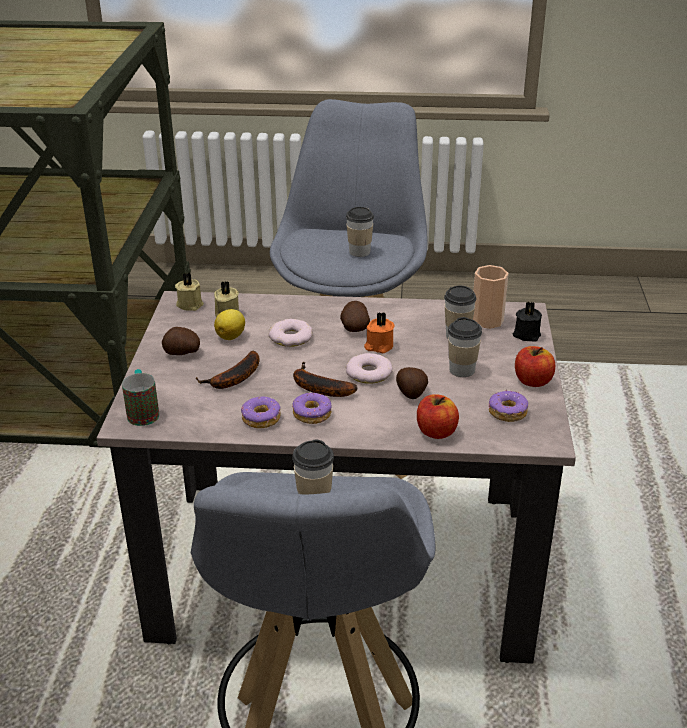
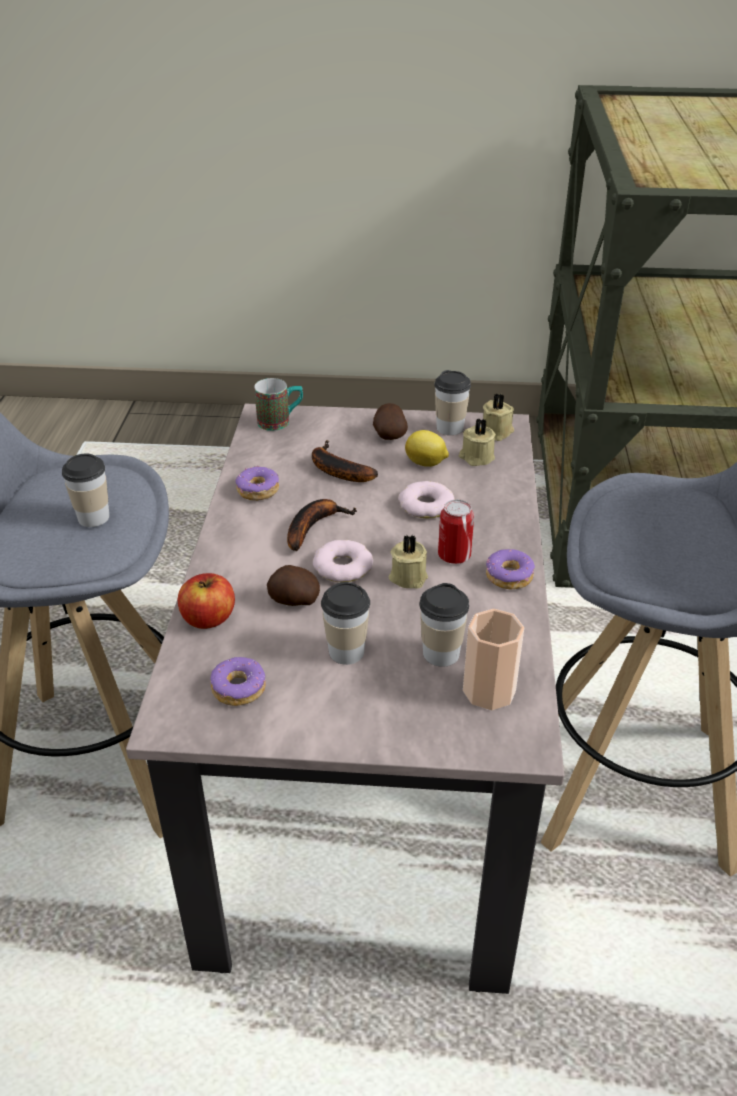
camera: 90 degrees right, 5 degrees up
(312, 414) = (260, 524): donut -> donut (509, 576)
(354, 328) = (454, 556): potato -> can
(359, 252) = (658, 551): cup -> cup (450, 428)
(378, 346) = (408, 576): orange candle -> beige candle
(526, 334) = (449, 734): black candle -> none
(532, 381) = (313, 725): apple -> none

